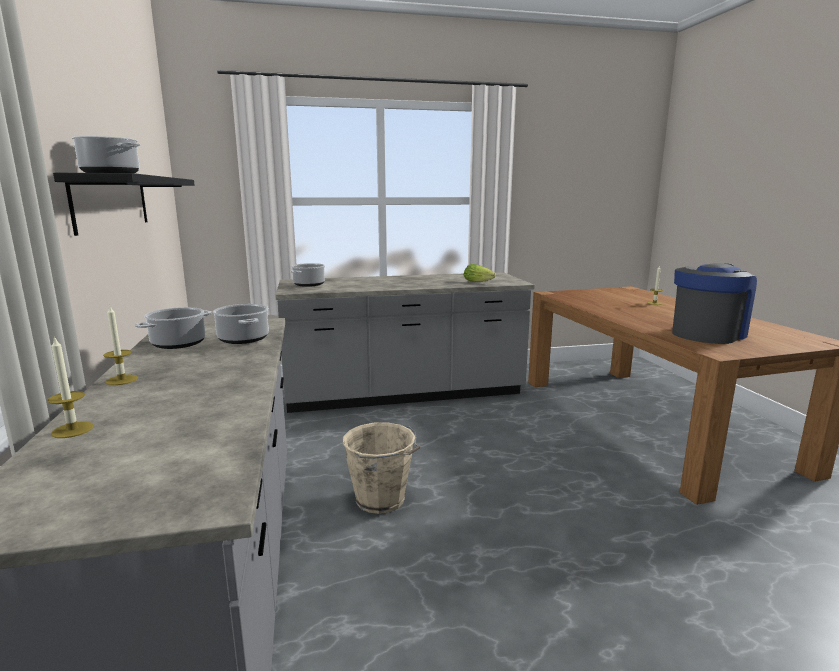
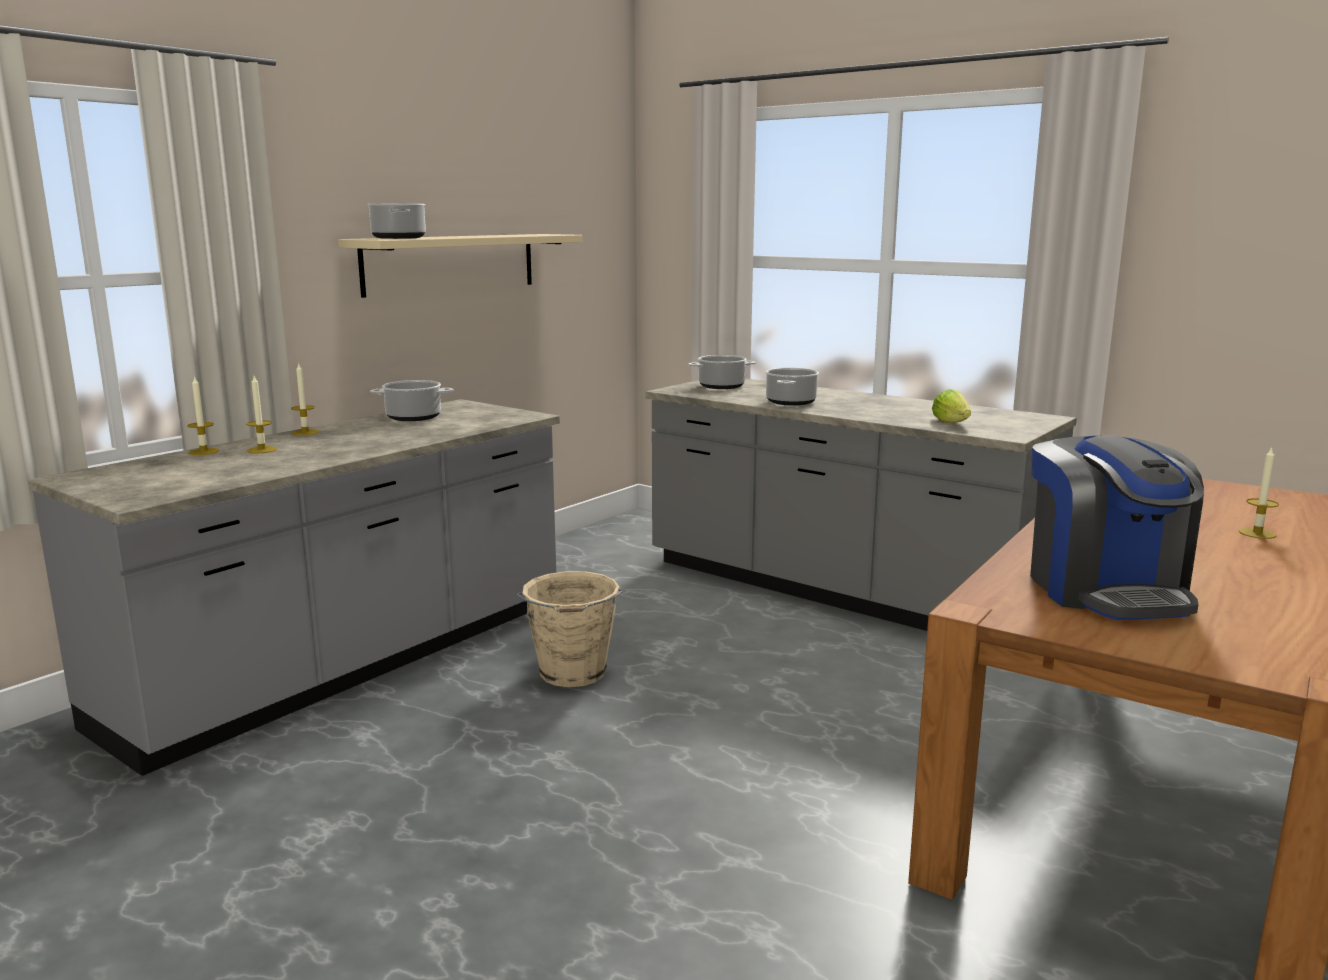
camera: 50 degrees right, 0 degrees up
(112, 202) = (451, 263): black shelf -> beige shelf
(141, 406) = (262, 450): none -> candle
(244, 339) = (460, 425): cooking pot -> cooking pot (791, 402)
(707, 333) = (1106, 590): coffee machine -> coffee machine turned 75 degrees clockwise

